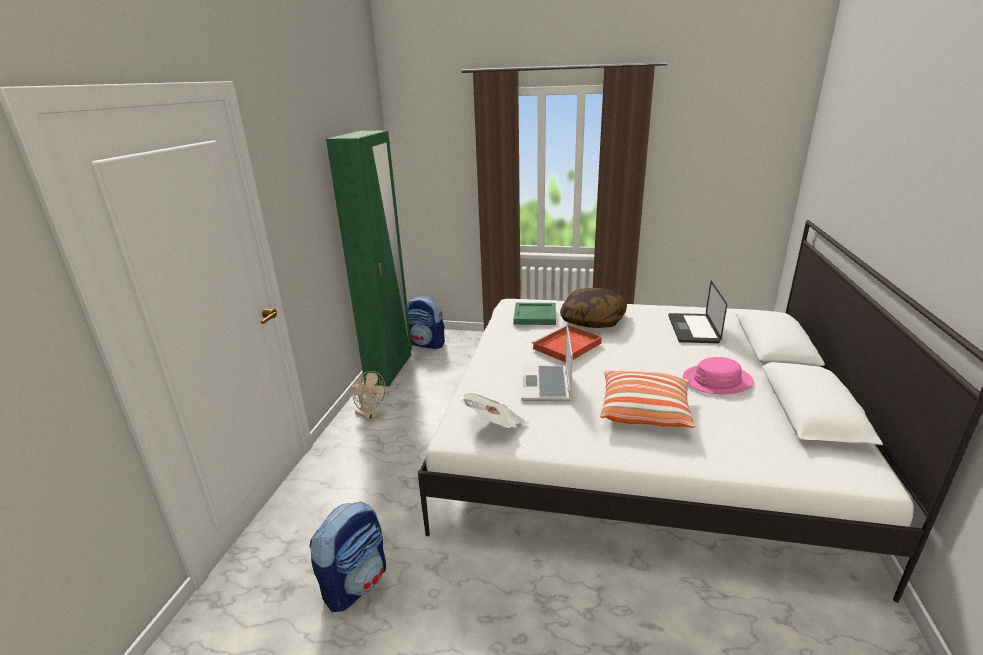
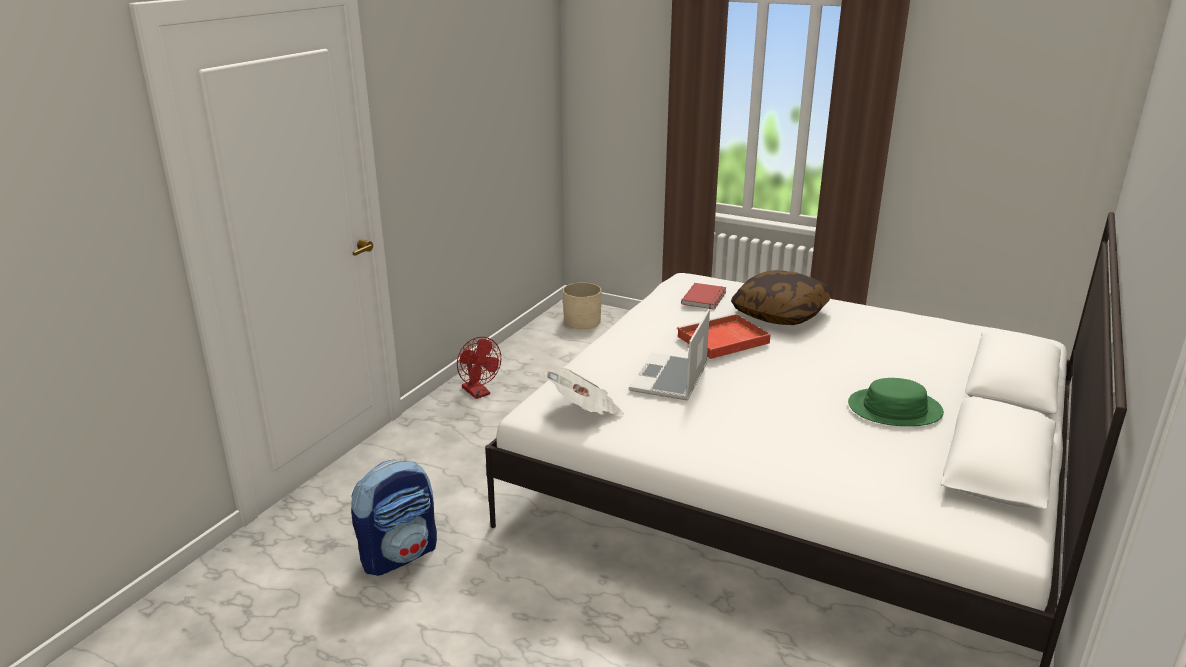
camera: 15 degrees right, 0 degrees up
(370, 415) = (479, 393): beige fan -> red fan
(390, 369) = (522, 344): green wardrobe -> none
(427, 344) = (582, 321): backpack -> beige planter
(535, 315) = (705, 298): green tray -> red book
(644, 411) = (773, 426): pillow -> none
(693, 329) = (910, 345): laptop -> none
(717, 380) = (894, 409): pink hat -> green hat

